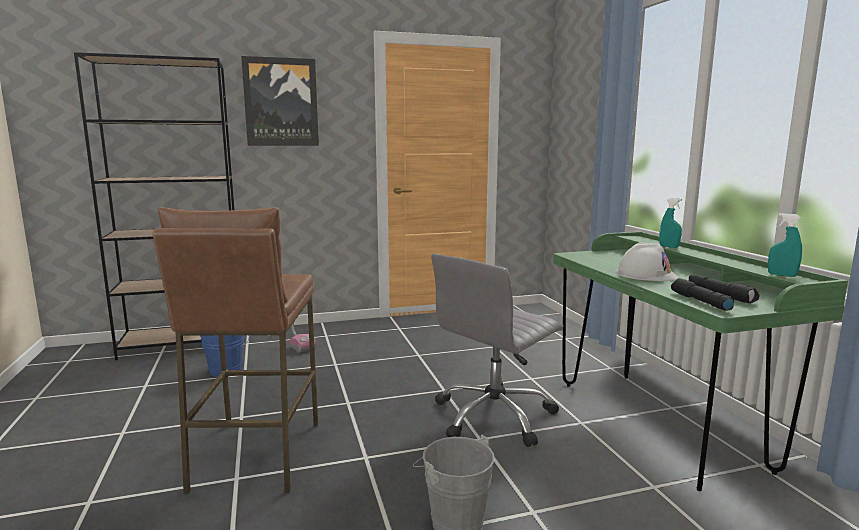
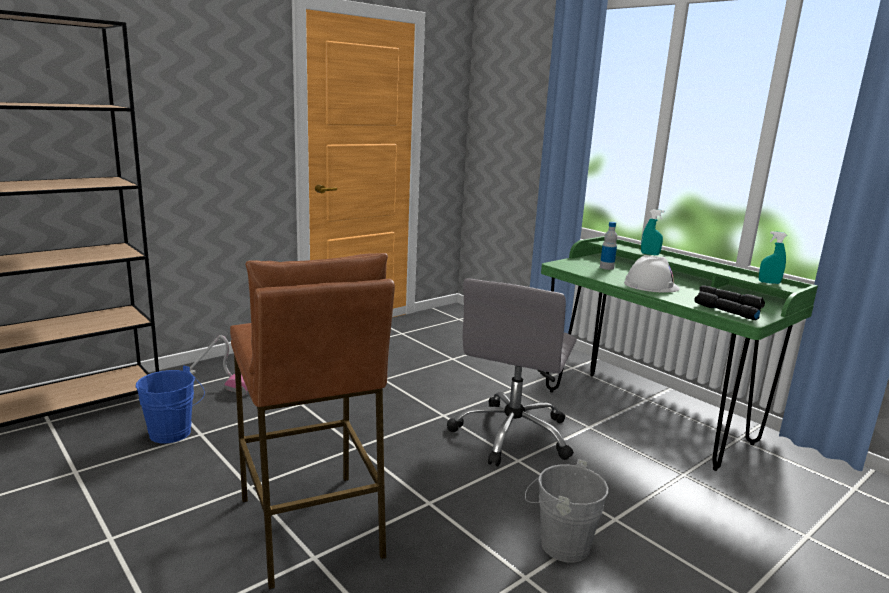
camera: 25 degrees left, 5 degrees up
(281, 102) = (181, 78): picture -> none
(619, 259) = (606, 267): none -> bottle

